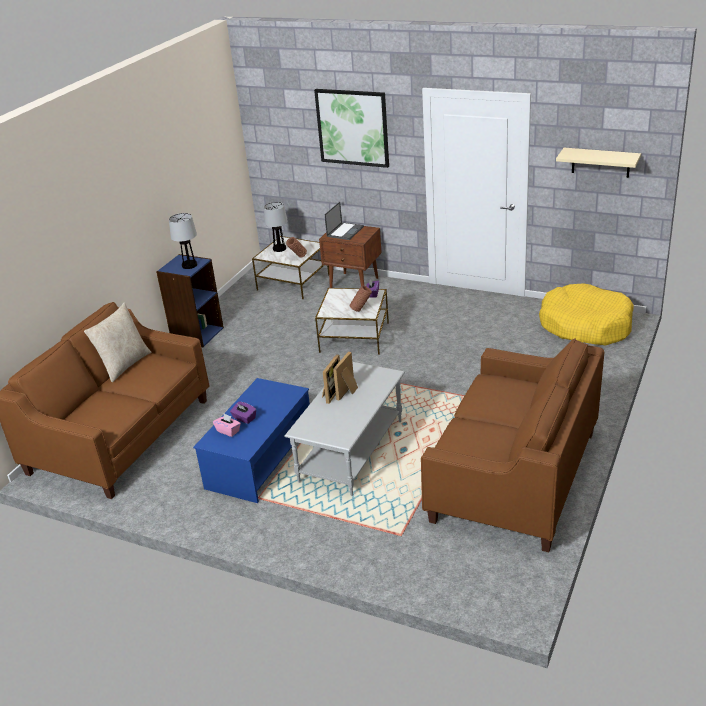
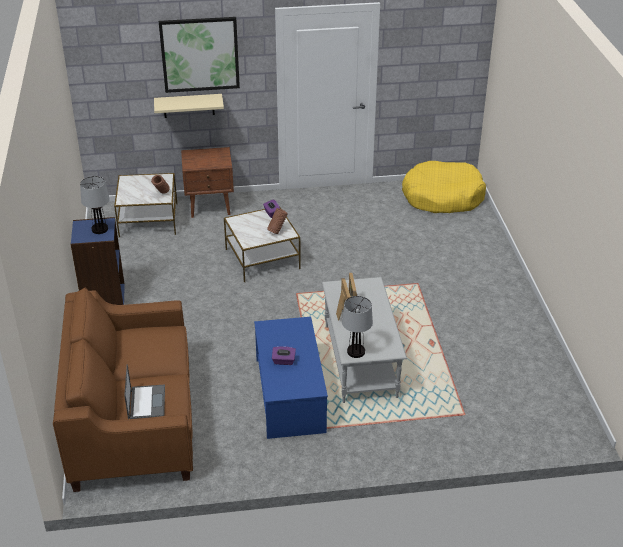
camera: 35 degrees left, 5 degrees up
(124, 365) = (118, 348): beige pillow -> none
(228, 431) = (282, 377): pink tissue box -> none
(279, 249) = (133, 189): table lamp -> table lamp (356, 352)
(345, 231) = (200, 157): laptop -> laptop (146, 402)
(514, 476) = (501, 338): brown sofa -> none
(600, 162) = (441, 54): beige shelf -> beige shelf (188, 105)

